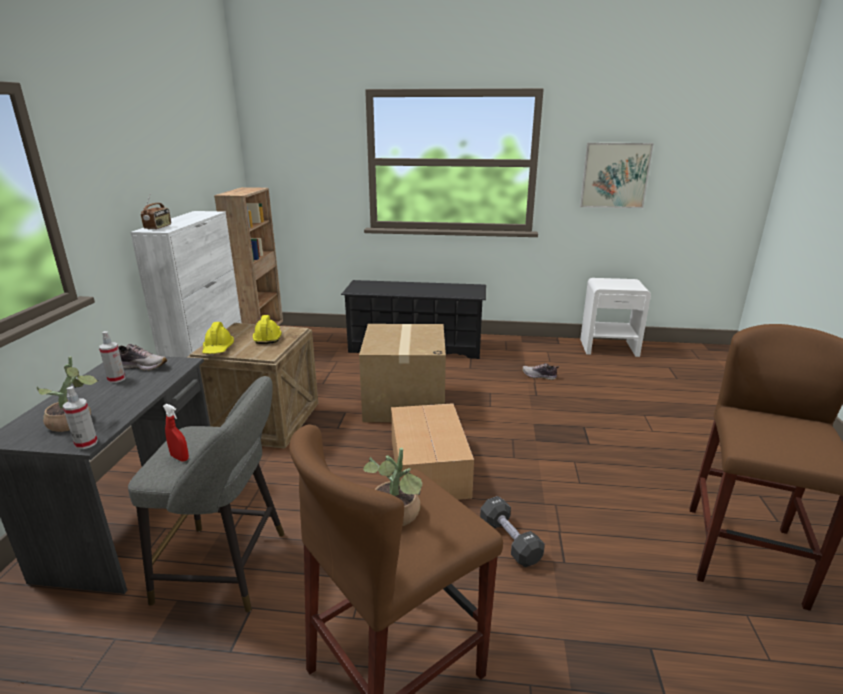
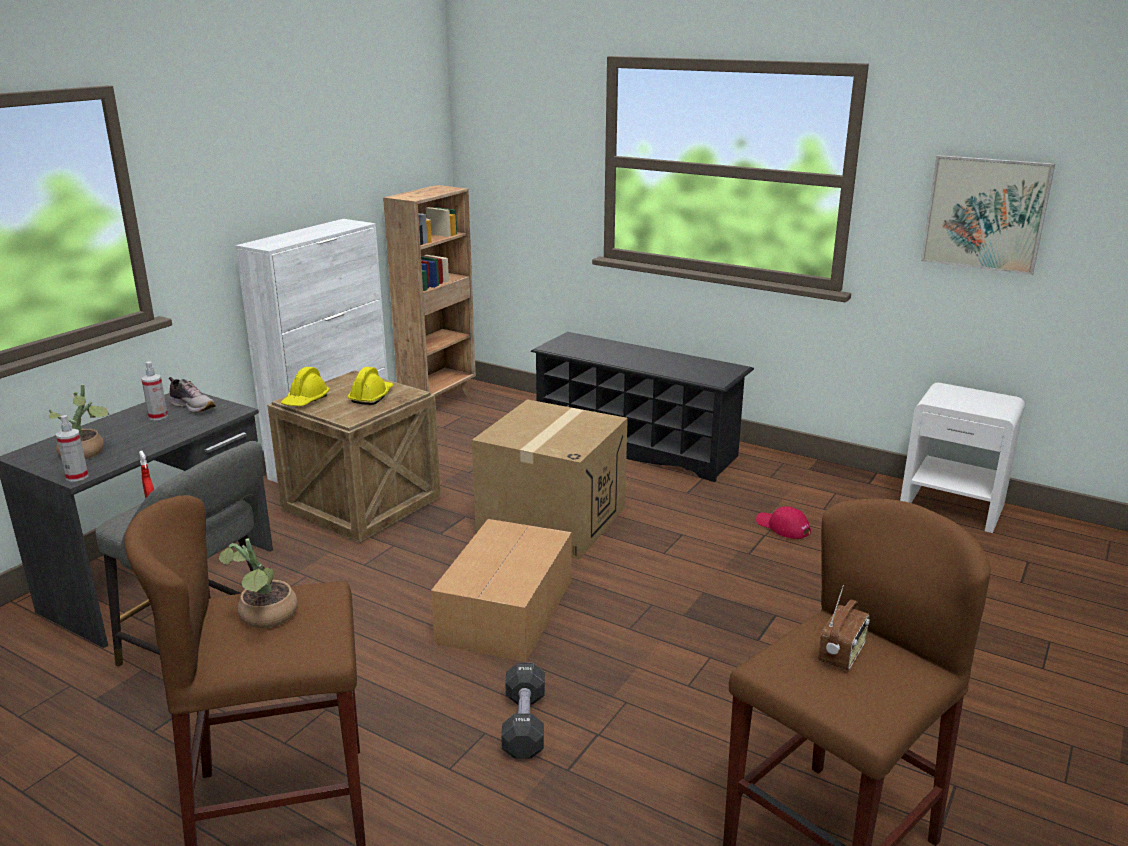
camera: 25 degrees right, 0 degrees up
(158, 227) = (270, 242): radio -> radio (842, 654)
(539, 376) = (782, 527): shoe -> red cap

